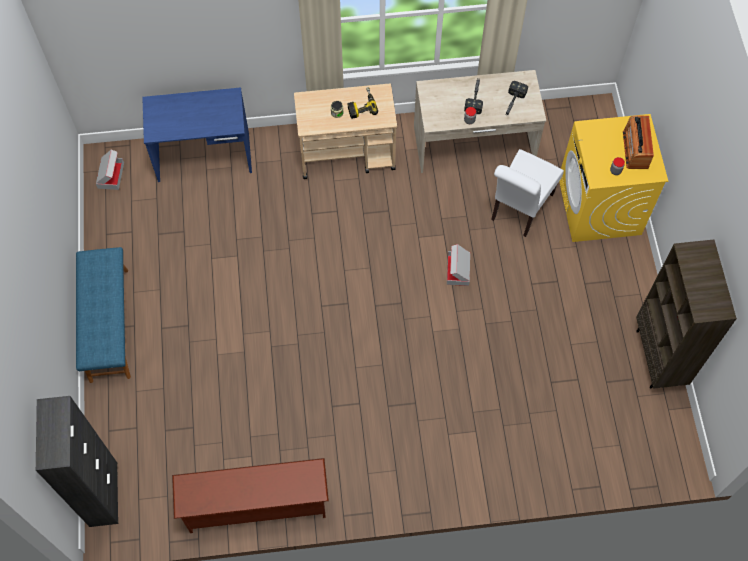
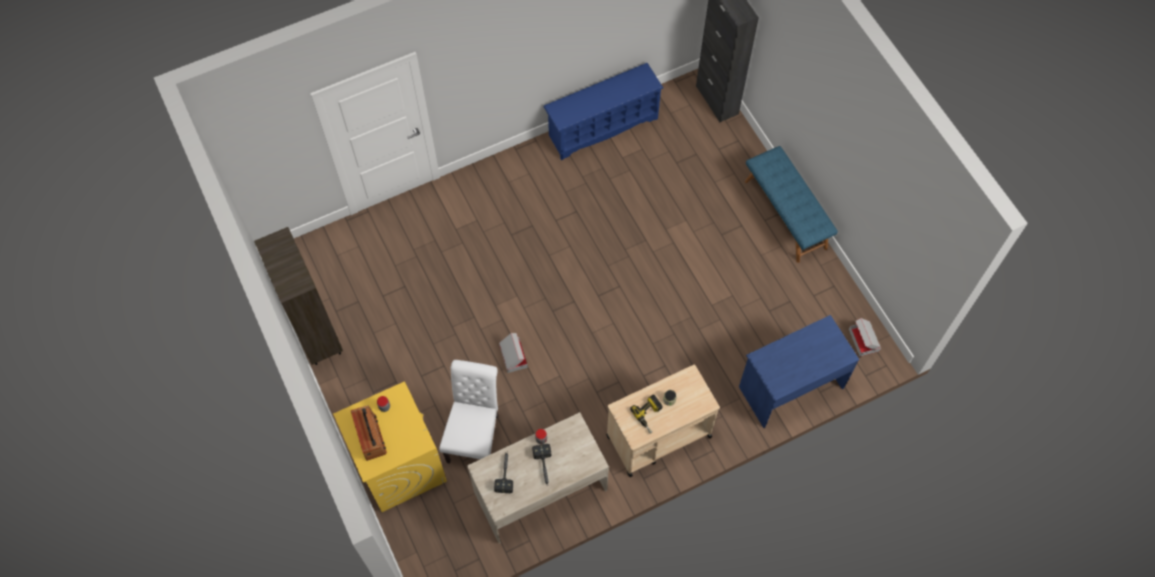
camera: 160 degrees right, 0 degrees up
(256, 506) = (602, 126): brown shoe rack -> blue shoe rack

